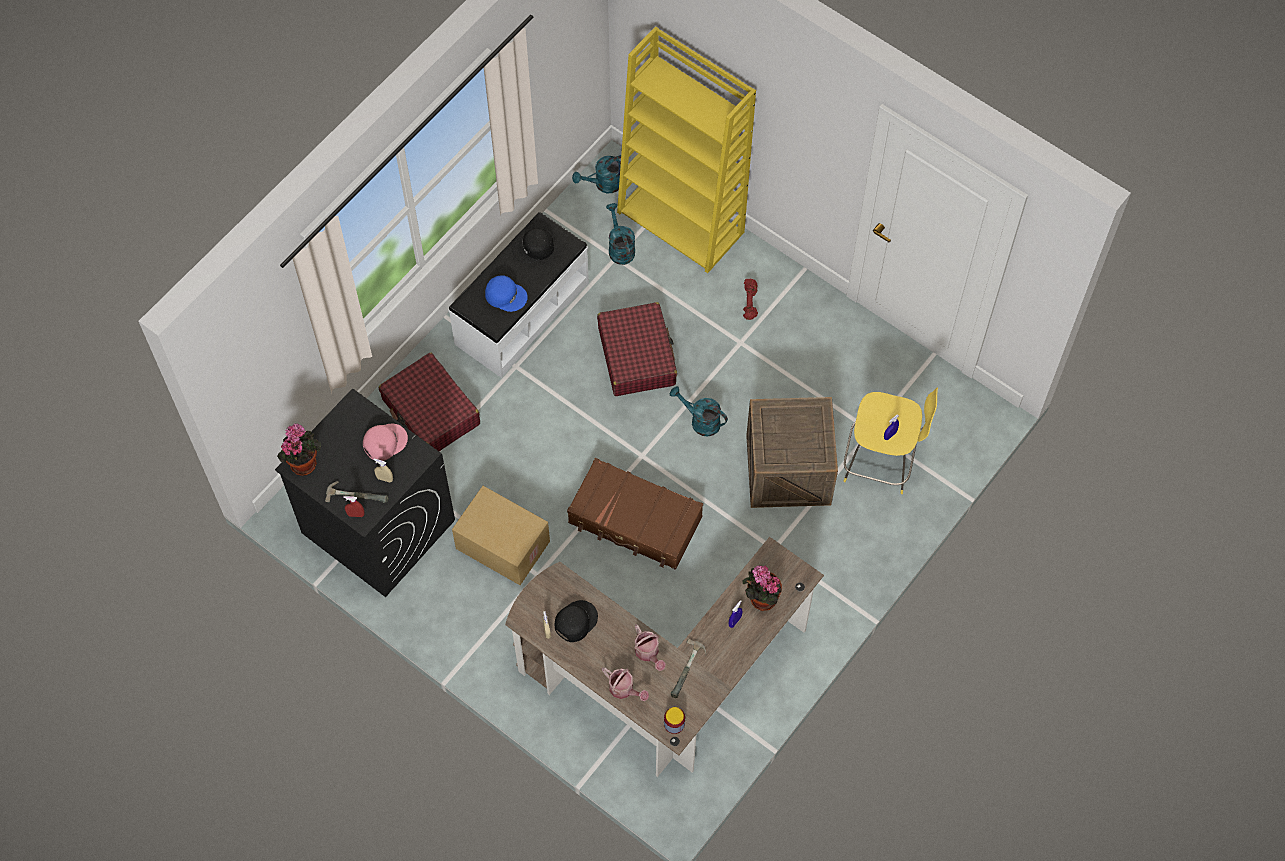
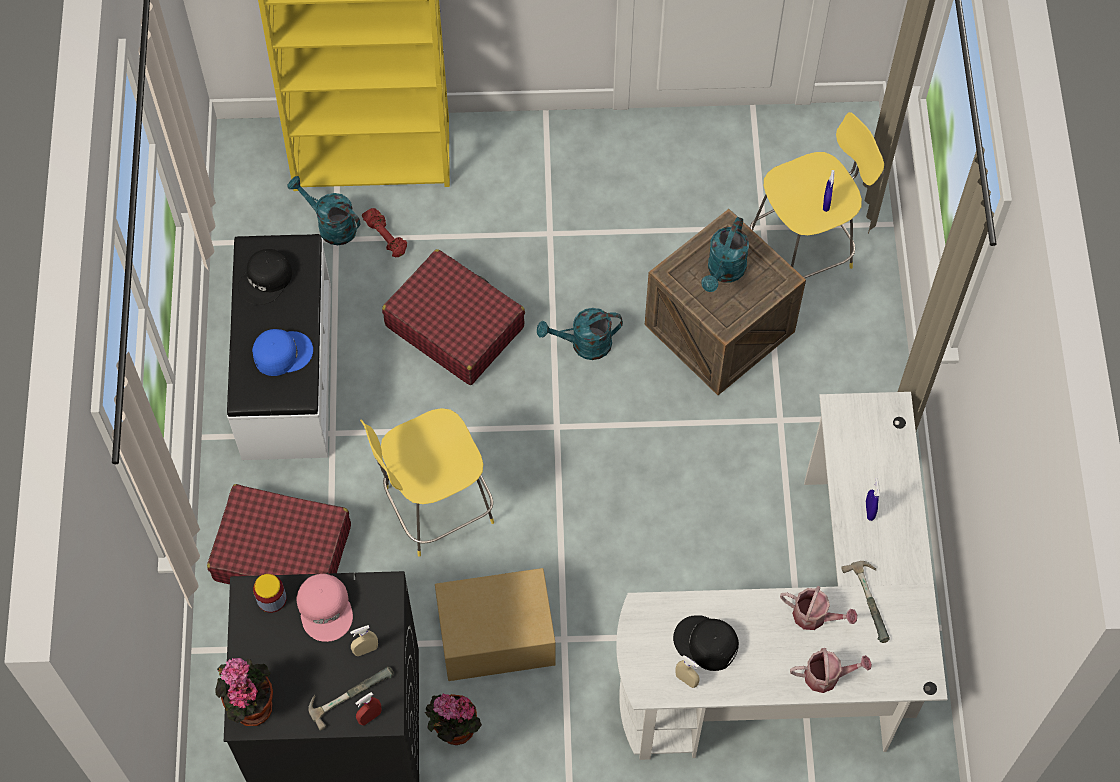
camera: 40 degrees left, 0 degrees up
(384, 442) = (326, 608): pink cap -> pink cap turned 150 degrees clockwise
(534, 449) = (435, 507): none -> yellow stool
(575, 621) = (706, 644): black cap -> black cap turned 60 degrees counterclockwise
(604, 184) = (252, 171): turquoise watering can -> turquoise watering can (724, 272)
(635, 521) = (613, 500): brown suitcase -> none
(662, 681) = (797, 647): brown desk -> white desk
(674, 723) = (912, 669): jar -> jar (271, 599)
(750, 302) = (522, 185): red dumbbell -> red dumbbell (386, 237)
(760, 598) = (872, 465): potted plant -> potted plant (453, 730)

